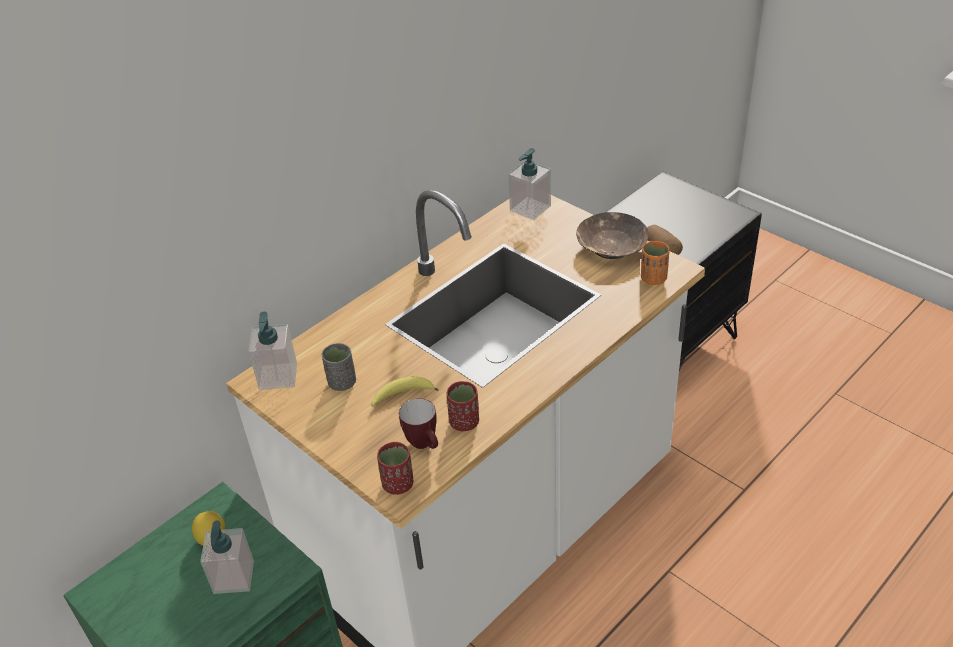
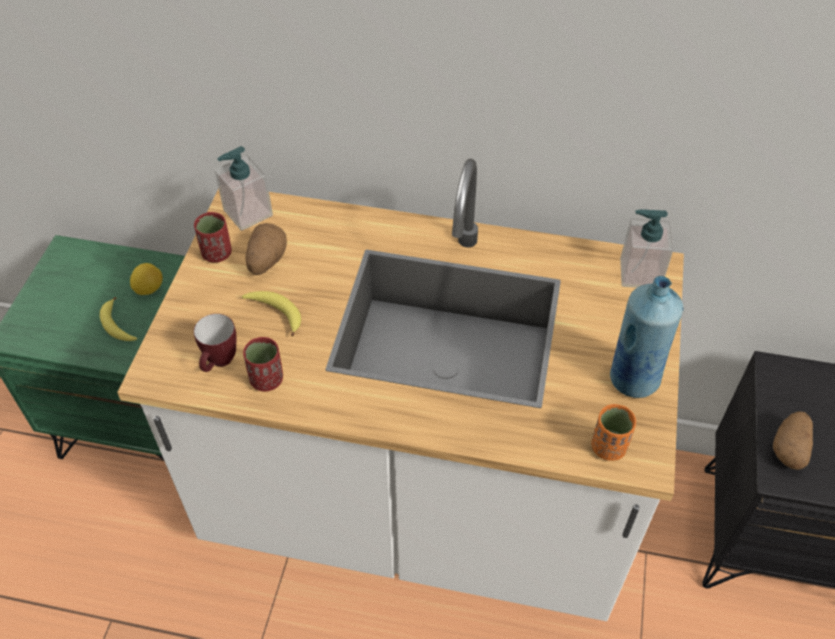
camera: 55 degrees right, 10 degrees up
(234, 577) = (117, 326): soap dispenser -> banana
(342, 383) = (266, 260): grey cup -> potato
(398, 484) = (160, 368): red cup -> red cup (217, 253)
(610, 247) = (633, 379): brown bowl -> blue bottle

